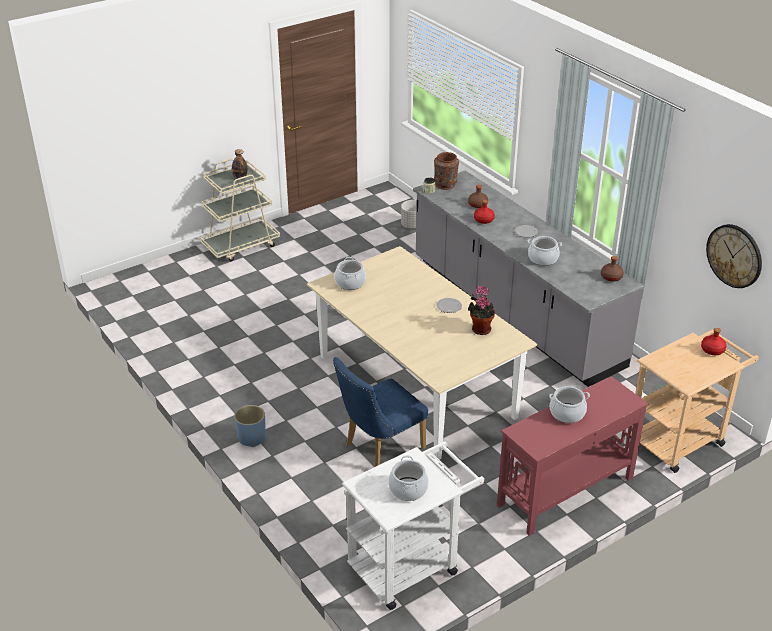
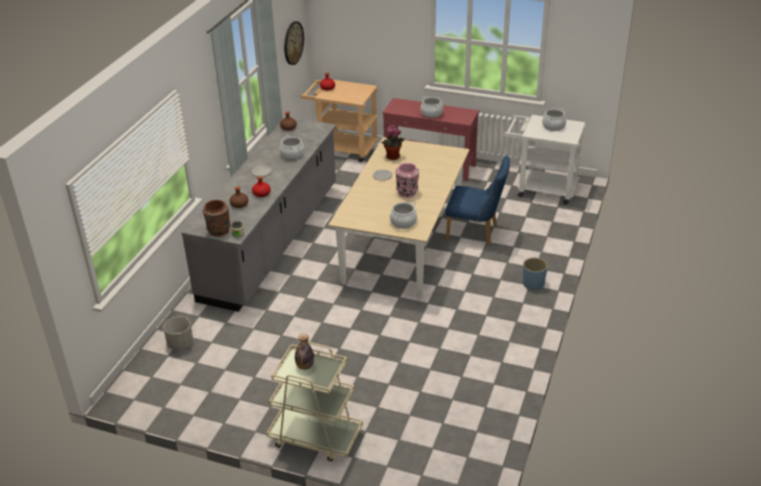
camera: 125 degrees left, 0 degrees up
(398, 307) = (407, 192): none -> pink vase

